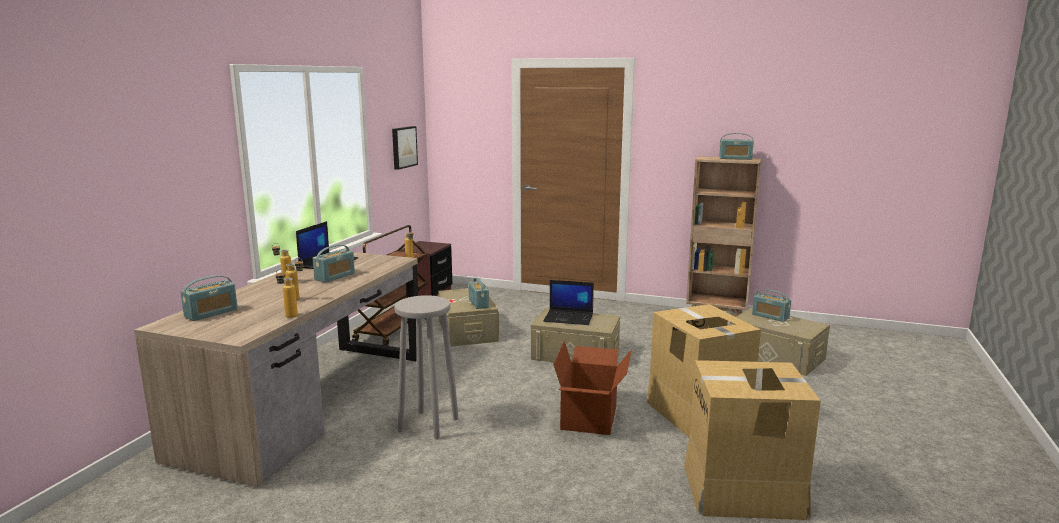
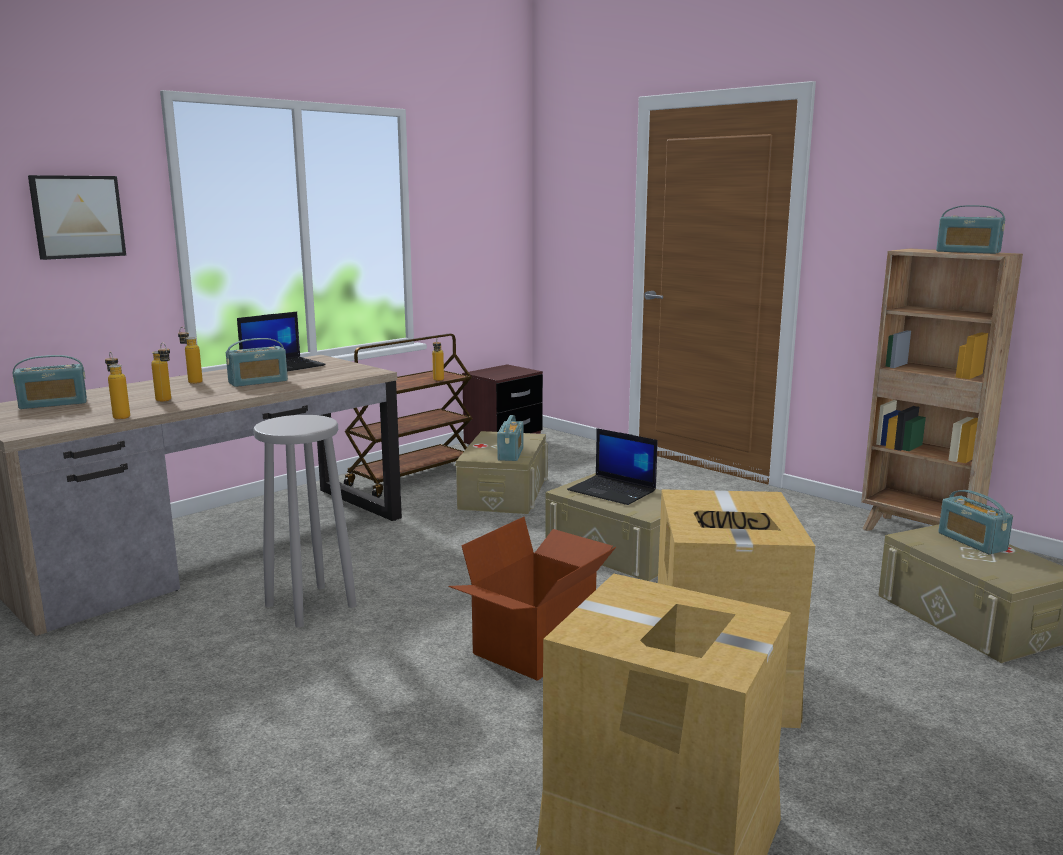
camera: 25 degrees right, 0 degrees up
(403, 147) = (482, 228): picture -> picture (77, 216)

